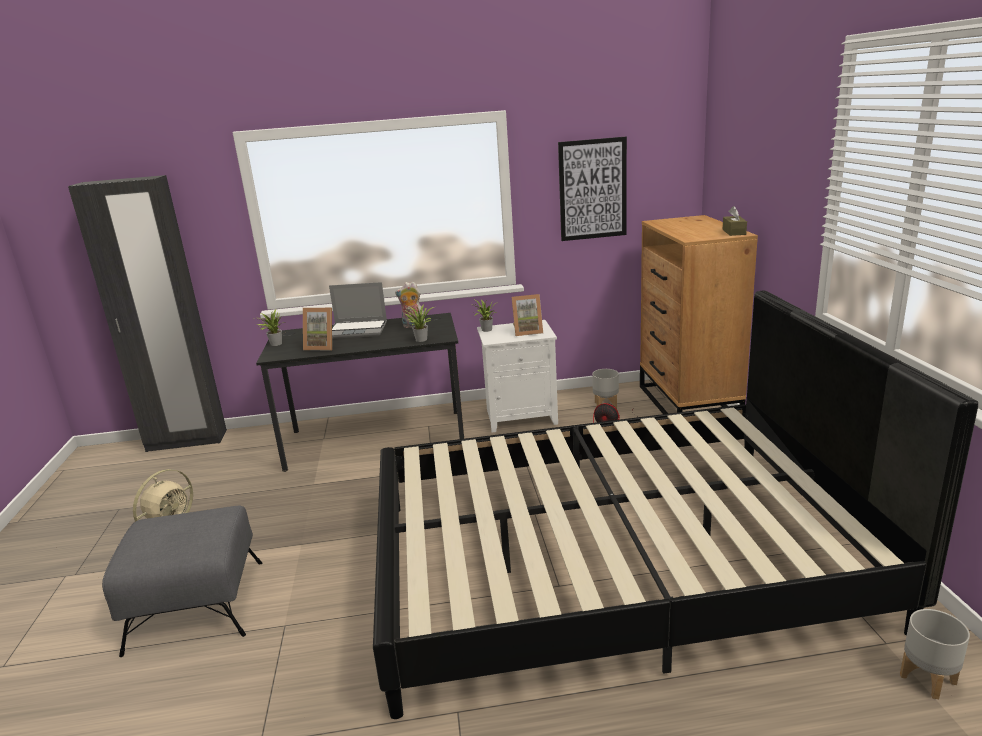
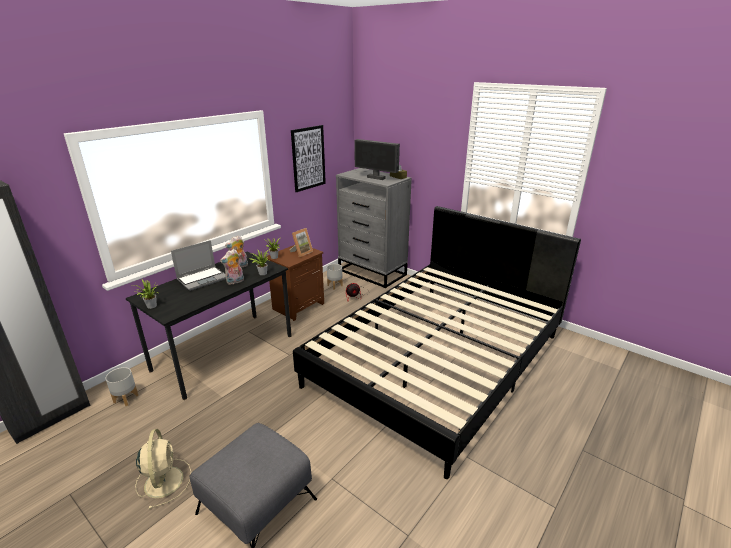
camera: 45 degrees left, 5 degrees up
(322, 346) = (197, 297): picture frame -> none
(379, 341) = (235, 282): none -> plush toy
(521, 416) = (298, 306): white nightstand -> brown nightstand
(688, 404) = (372, 273): brown dresser -> grey dresser
(693, 230) = (376, 178): none -> monitor
(928, 680) = (572, 350): grey planter -> grey planter (126, 399)

